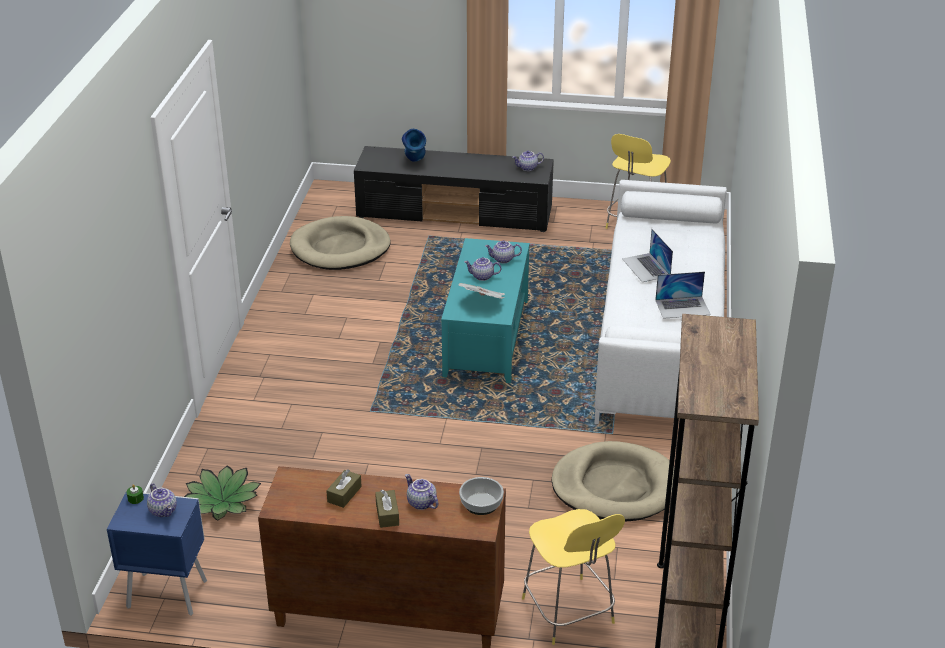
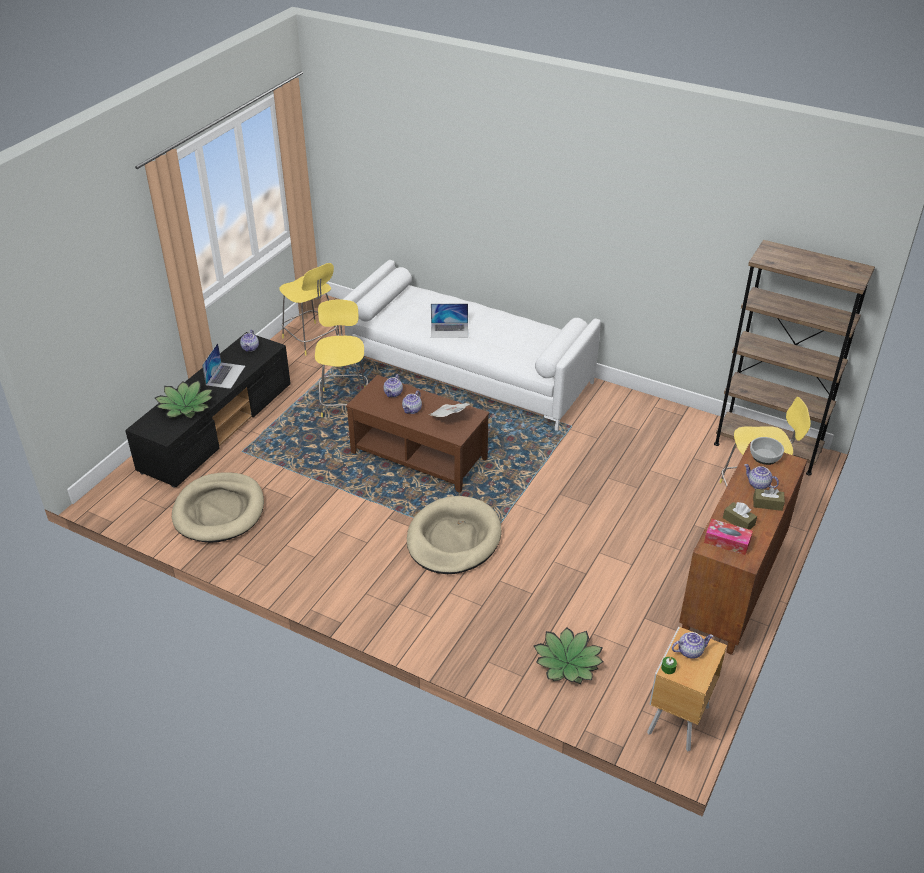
camera: 70 degrees left, 5 degrees up
(165, 593) = (676, 721): blue nightstand -> brown nightstand
(305, 489) = (727, 541): none -> tissue box
(415, 162) = (186, 406): blue vase -> potted plant
(421, 503) = (758, 485): teapot -> teapot turned 60 degrees clockwise
(486, 338) = (419, 456): turquoise coffee table -> brown coffee table
(544, 271) = (344, 401): none -> yellow stool
(614, 486) = (630, 441): beige dog bed -> beige dog bed (453, 539)
(682, 307) = (511, 329): laptop -> laptop (225, 375)

